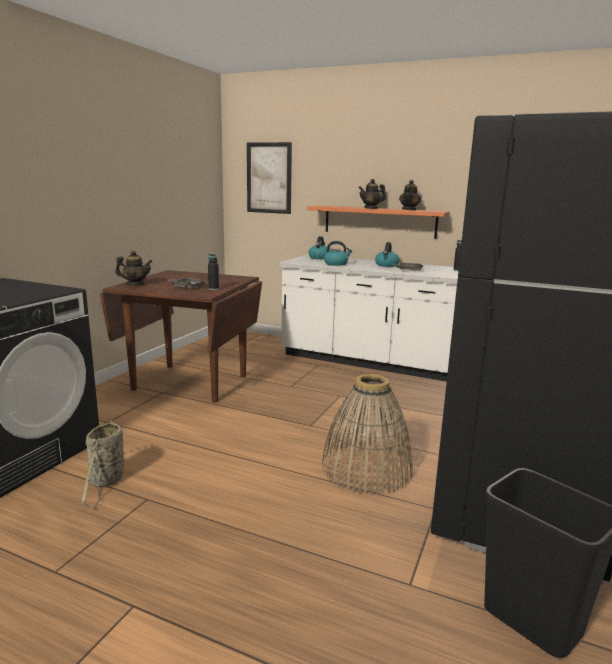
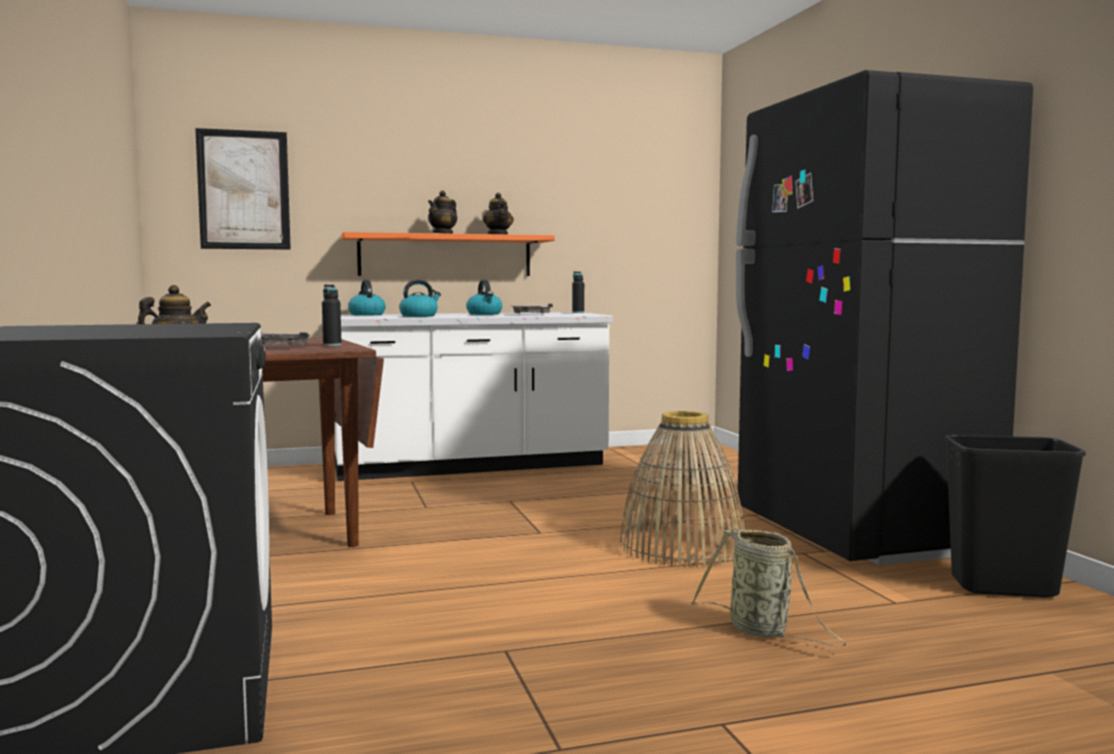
camera: 40 degrees left, 10 degrees down
(106, 481) = (401, 658): basket -> basket (762, 631)

